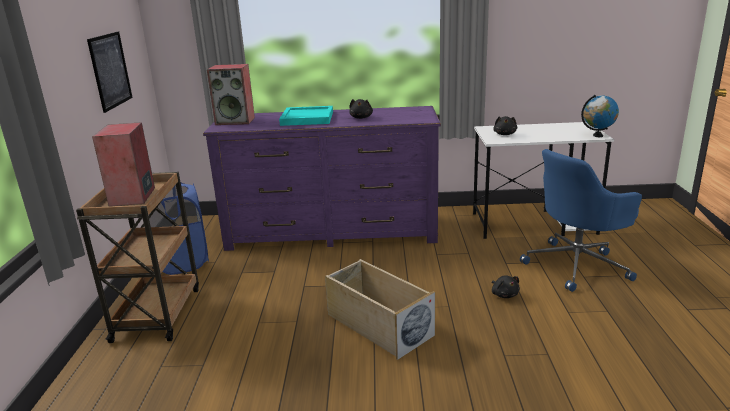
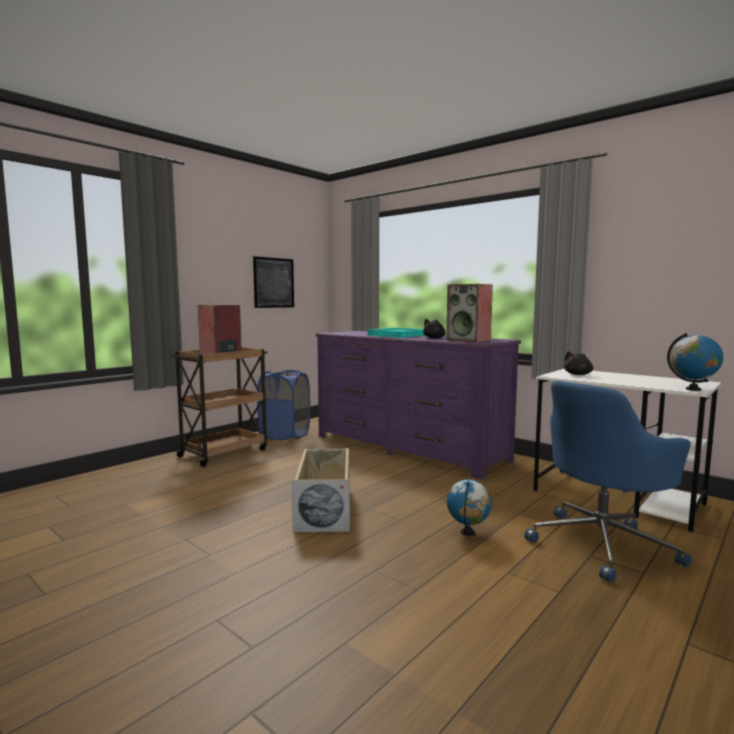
camera: 40 degrees right, 15 degrees down
(236, 121) = (351, 332): speaker -> speaker (469, 340)
(504, 294) = (468, 533): black plush toy -> globe
(577, 265) = (602, 544): blue office chair -> blue office chair turned 45 degrees counterclockwise

